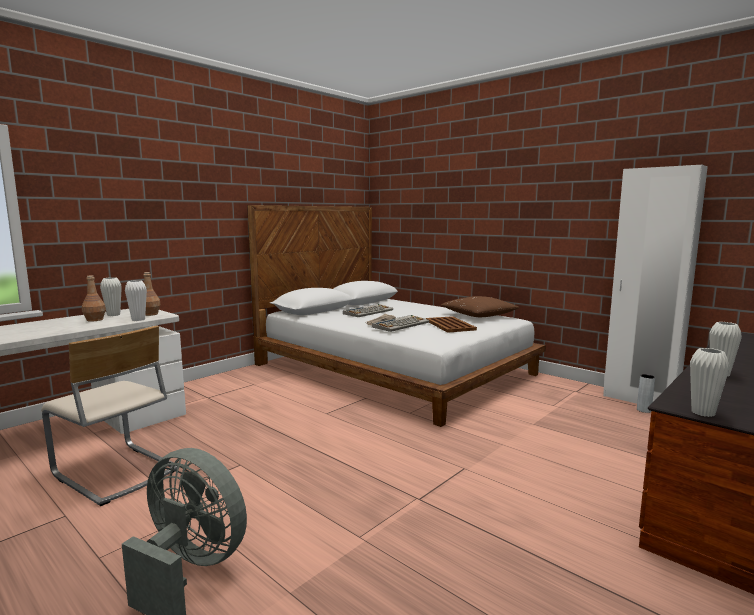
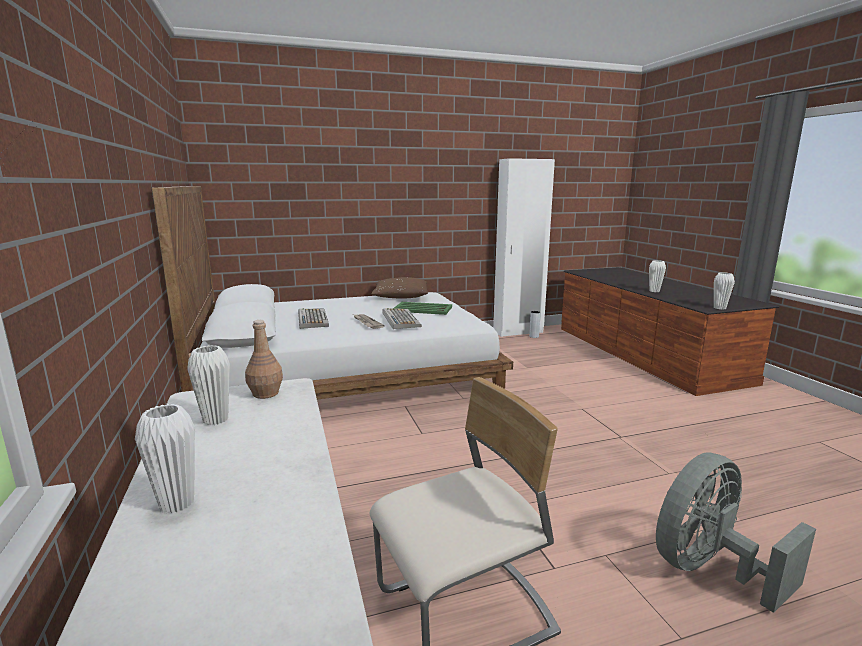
camera: 60 degrees left, 5 degrees up
(94, 320) = (237, 436): brown bottle -> none
(138, 319) = (300, 403): white vase -> white vase (177, 503)
(450, 325) = (423, 309): brown tray -> green tray

